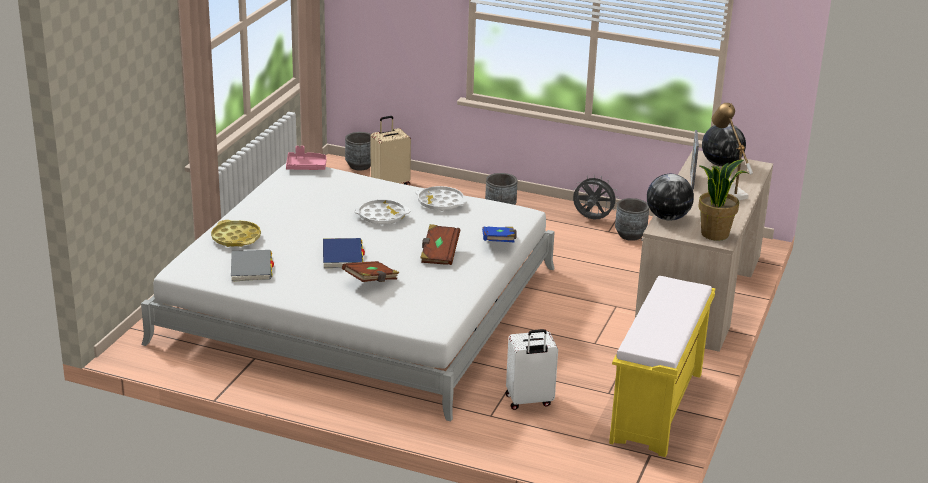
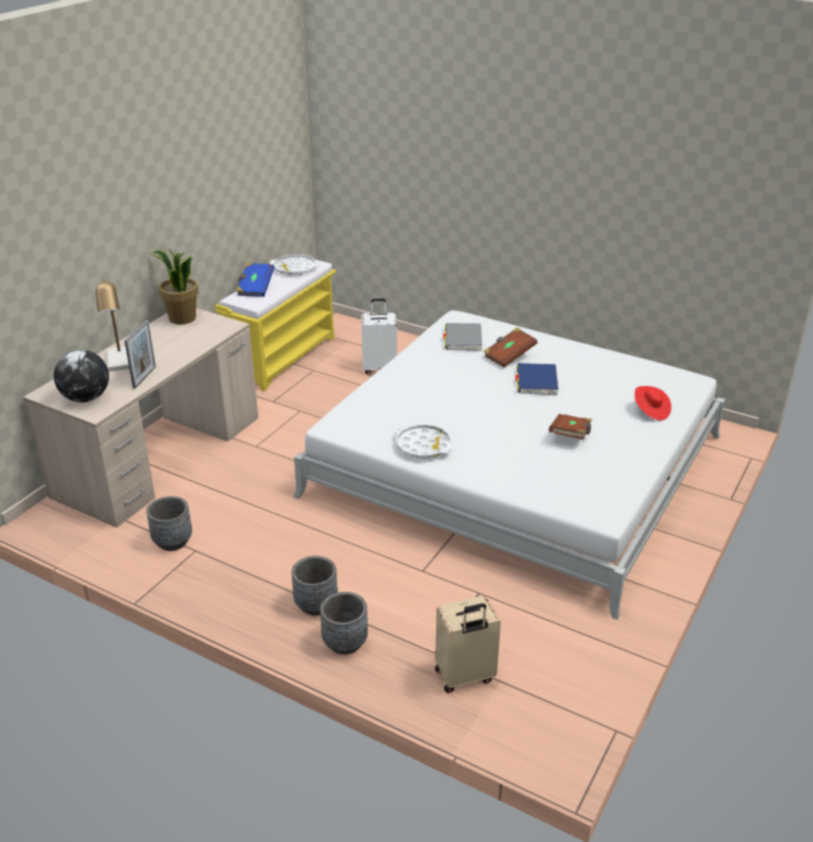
camera: 170 degrees left, 5 degrees up
(236, 238) = (650, 411): yellow tray -> red hat
(251, 268) = (624, 377): grey book -> grey book (463, 339)
(306, 166) = (592, 511): pink tray -> none
(360, 166) = (512, 735): grey planter -> grey planter (345, 642)
(382, 216) = (494, 428): white tray -> white tray (295, 269)
(439, 254) = (440, 380): brown book -> brown book (570, 435)
(499, 243) = (375, 390): blue book -> blue book (255, 288)
(592, 219) = (202, 574): grey fan -> none
(668, 217) = (211, 336): globe -> none

